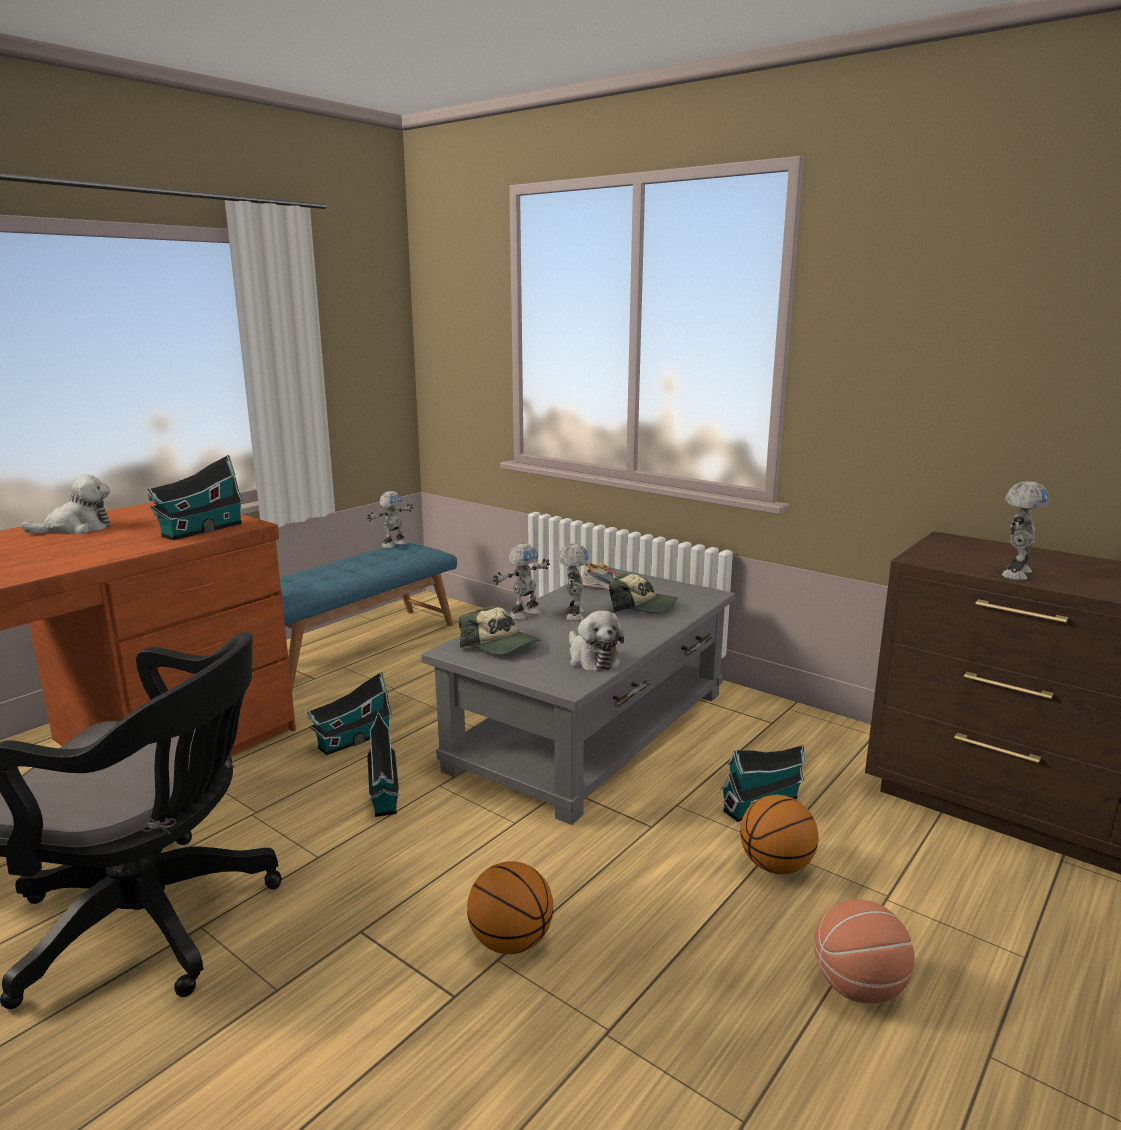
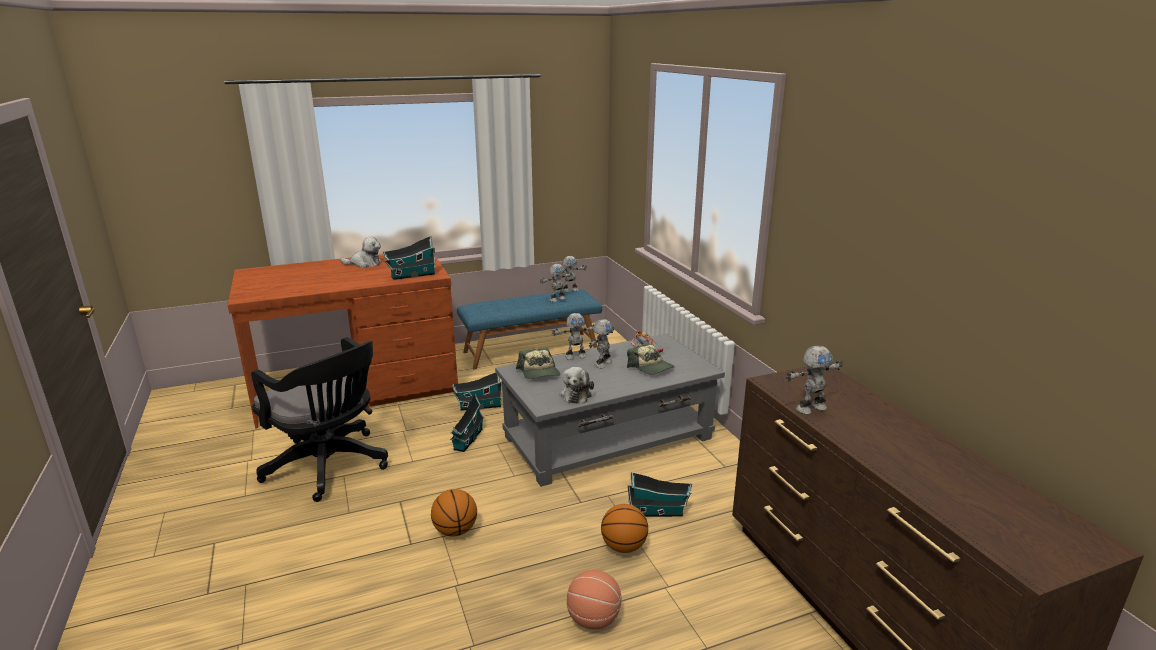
camera: 30 degrees right, 5 degrees up
(388, 558) = (557, 299): none -> toy robot

